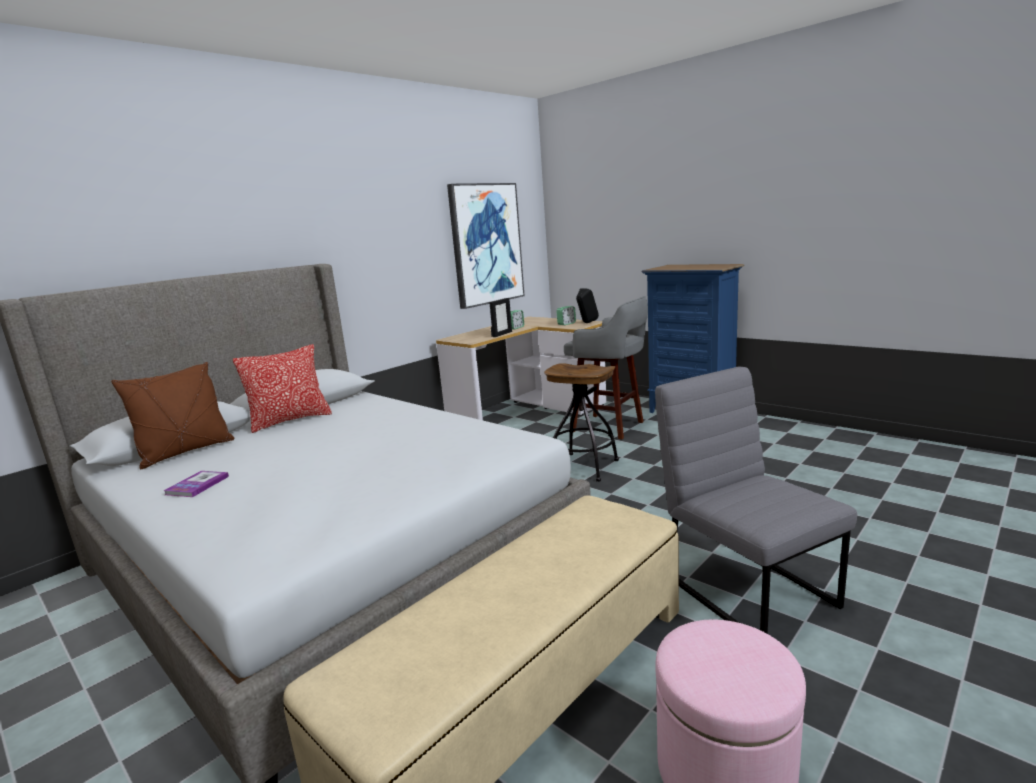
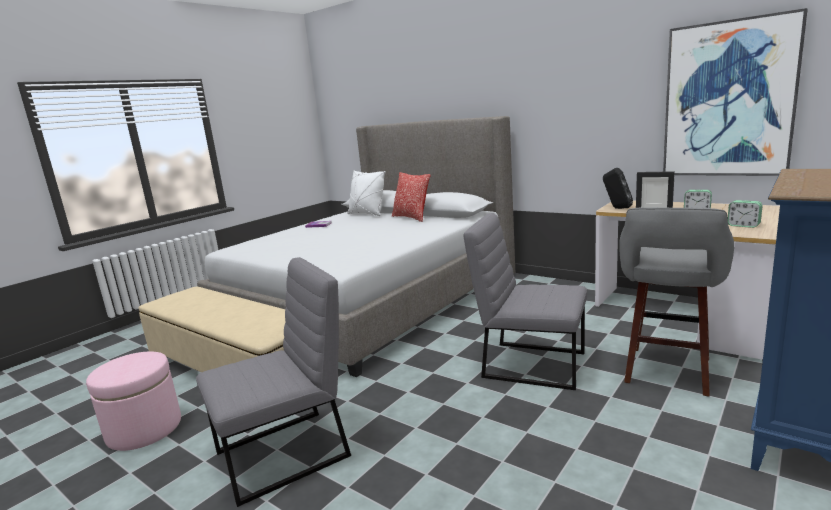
camera: 85 degrees right, 0 degrees up
(186, 452) = (367, 214): brown pillow -> white pillow
(583, 466) = (530, 364): brown stool -> grey chair
(586, 323) = (758, 232): black speaker -> black speaker (617, 208)

